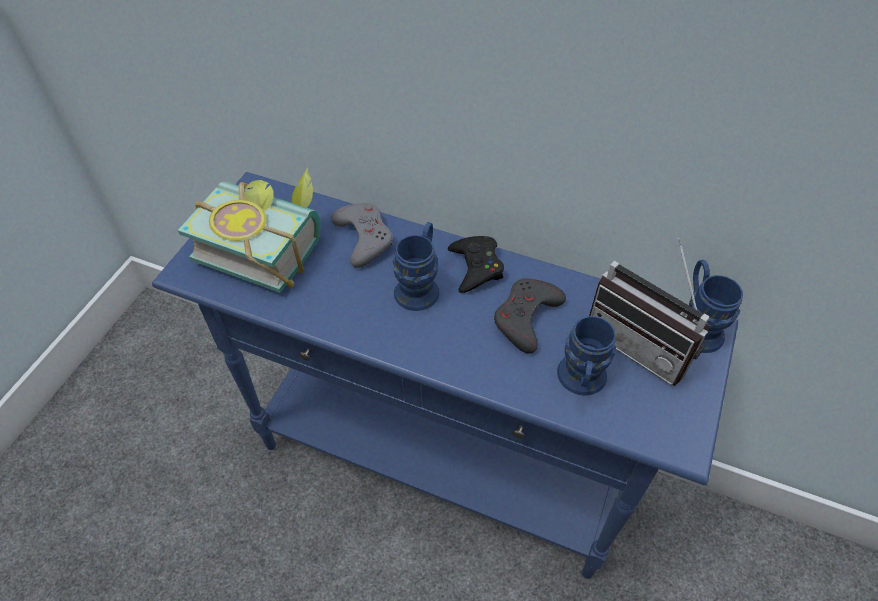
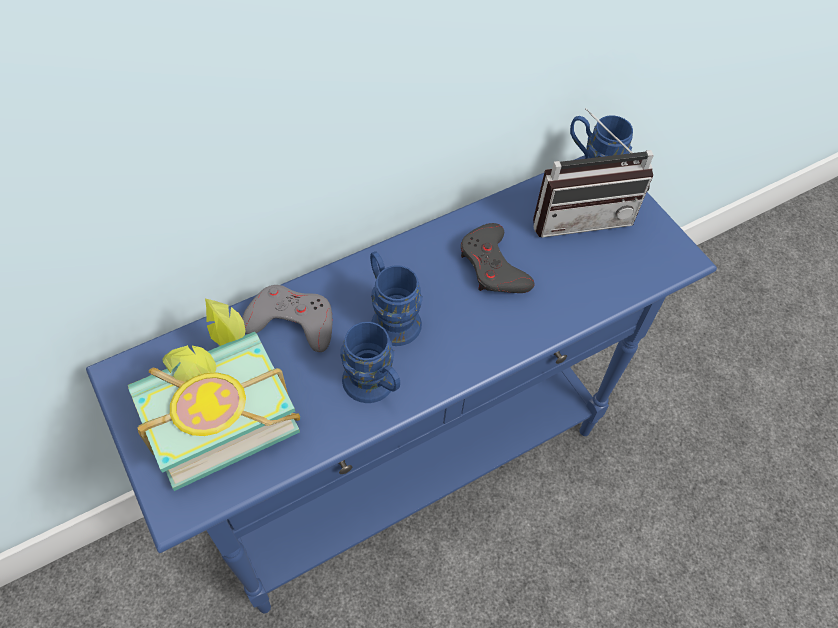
camera: 55 degrees left, 5 degrees up
(476, 267) = (409, 263): black game controller -> none
(580, 382) = (583, 277): blue mug -> blue mug (375, 387)

